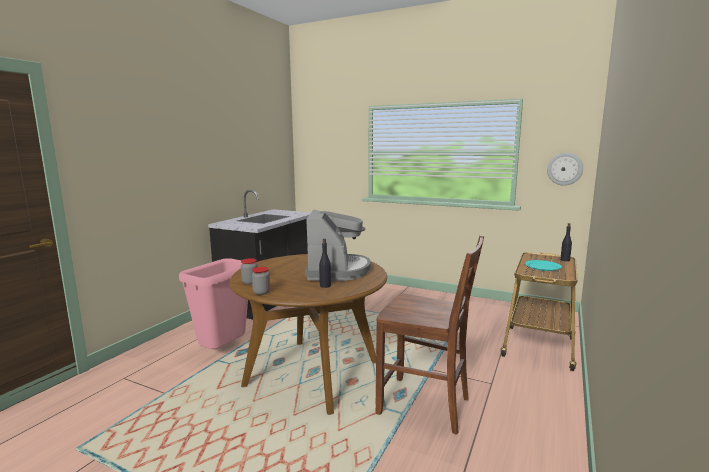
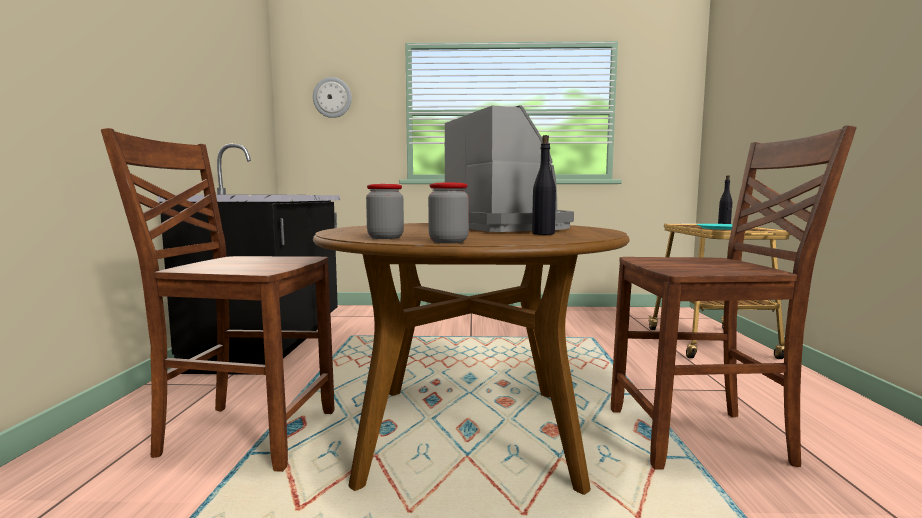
camera: 25 degrees left, 5 degrees down
(223, 350) = (246, 434): pink trash can -> brown chair
(564, 169) = (668, 130): wall clock -> wall clock (332, 97)

